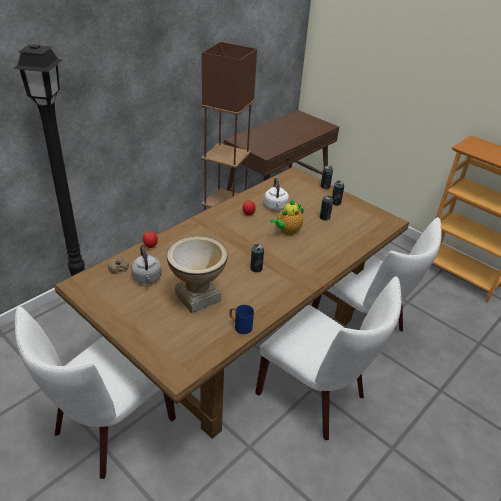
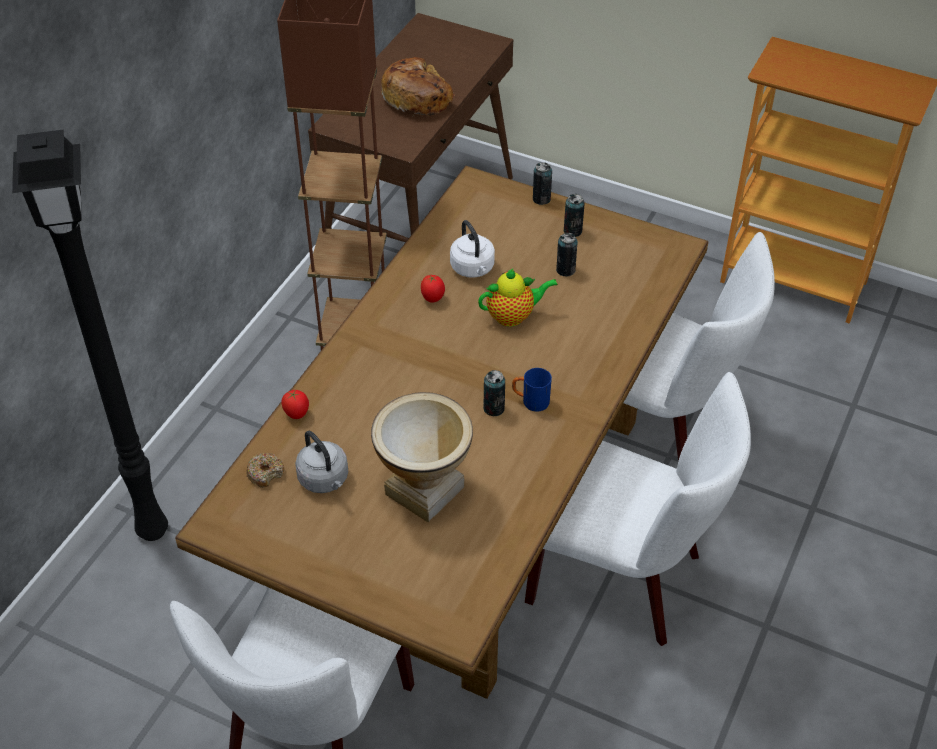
camera: 15 degrees left, 10 degrees up
(240, 327) = (514, 524): blue mug -> blue mug (530, 401)
(282, 138) = (418, 97): none -> bread
(287, 230) = (513, 316): teapot -> teapot turned 135 degrees counterclockwise

